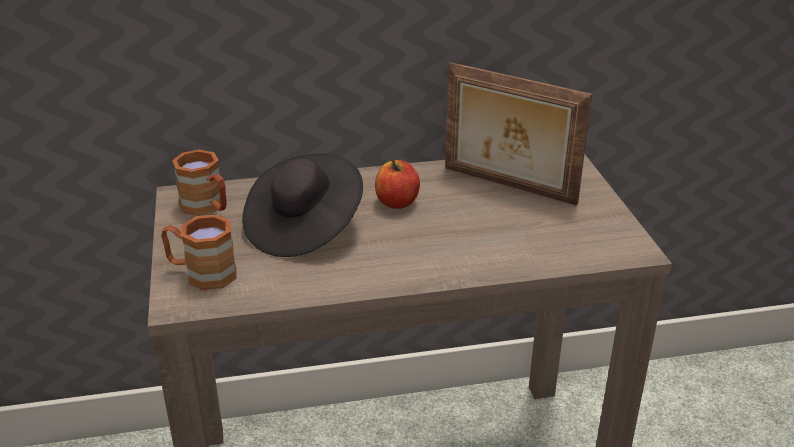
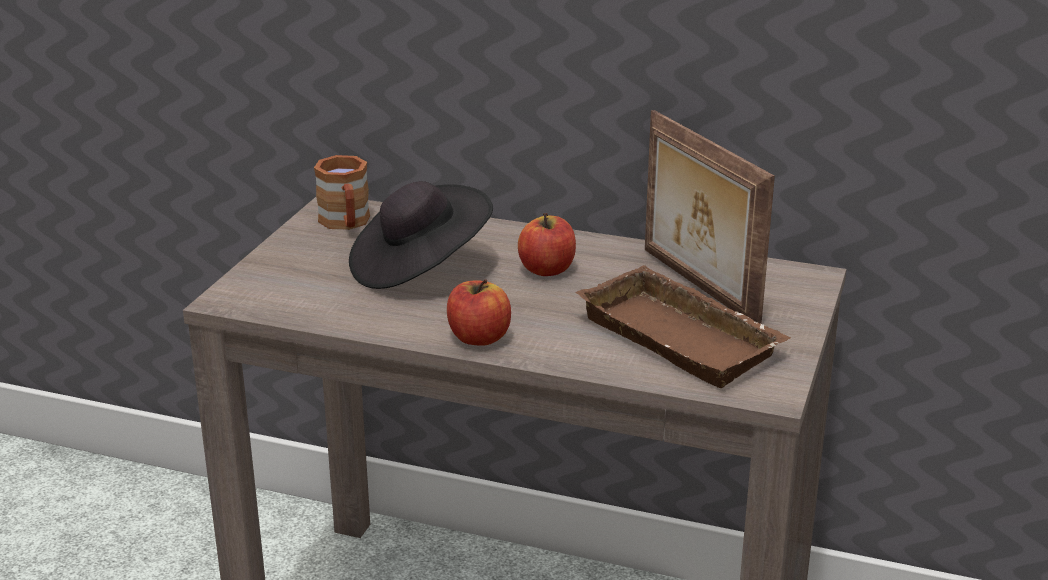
camera: 30 degrees right, 5 degrees down
(202, 273) = (276, 280): brown mug -> none
(409, 272) = (478, 338): none -> apple
(542, 227) = (685, 337): none -> brown tray

